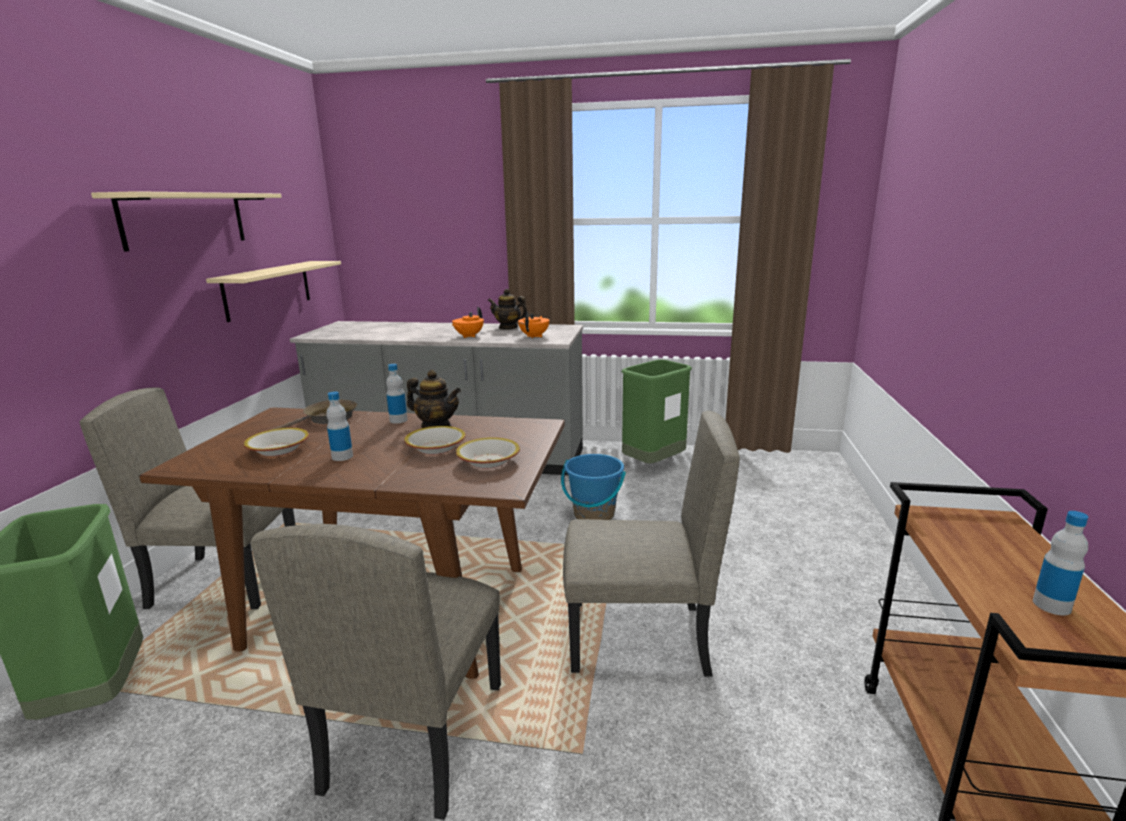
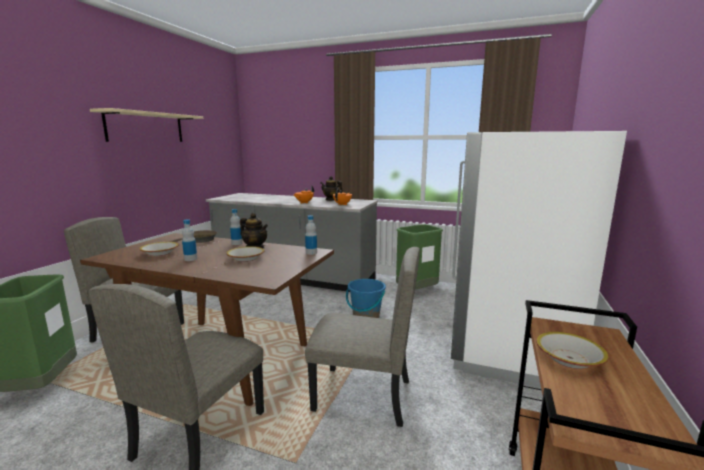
camera: 10 degrees right, 5 degrees down
(268, 289) = (195, 170): beige shelf -> none
(489, 461) = (270, 267): bowl -> bowl (569, 359)
(814, 539) = (508, 348): none -> white fridge
(1051, 605) = (610, 393): bottle -> bottle (311, 253)

